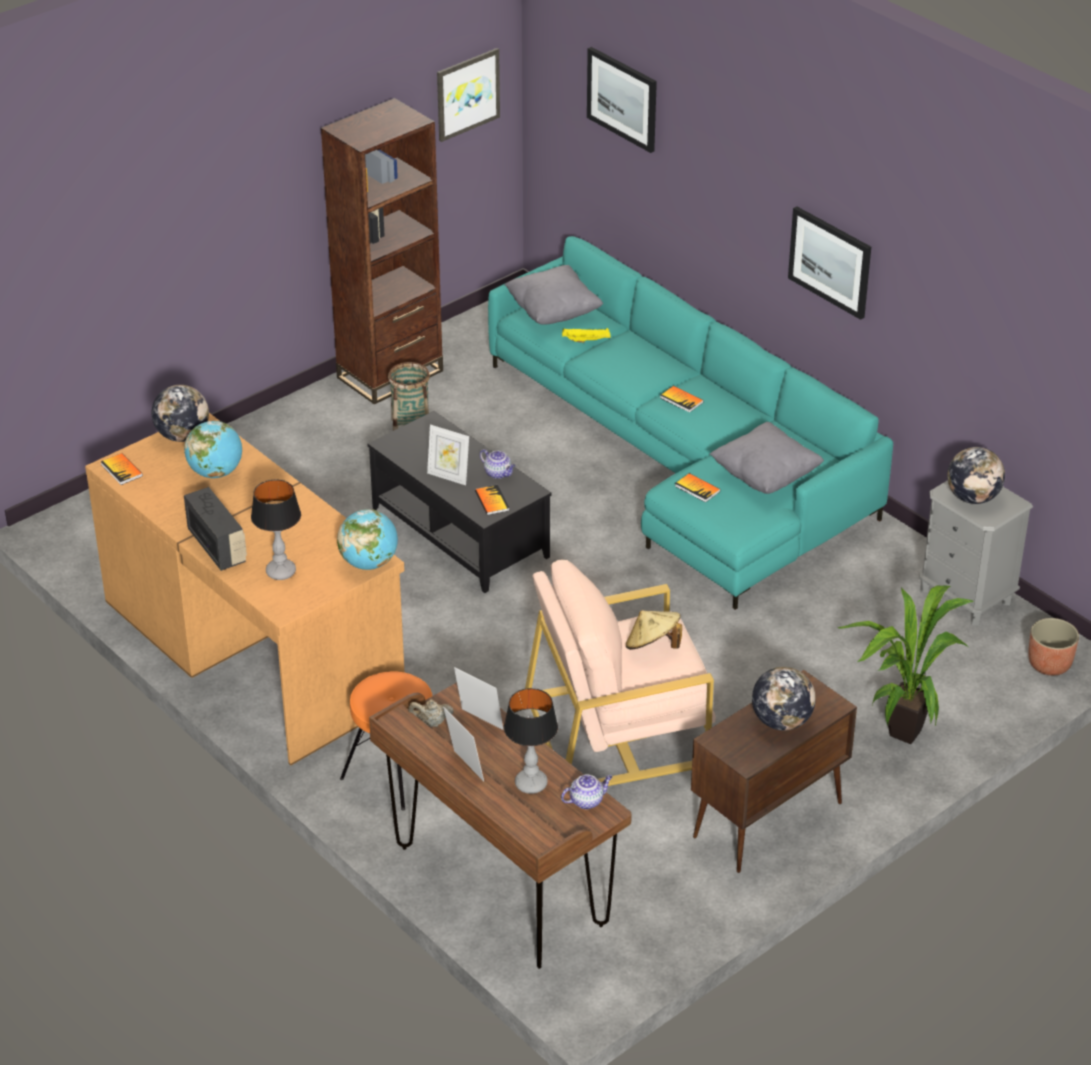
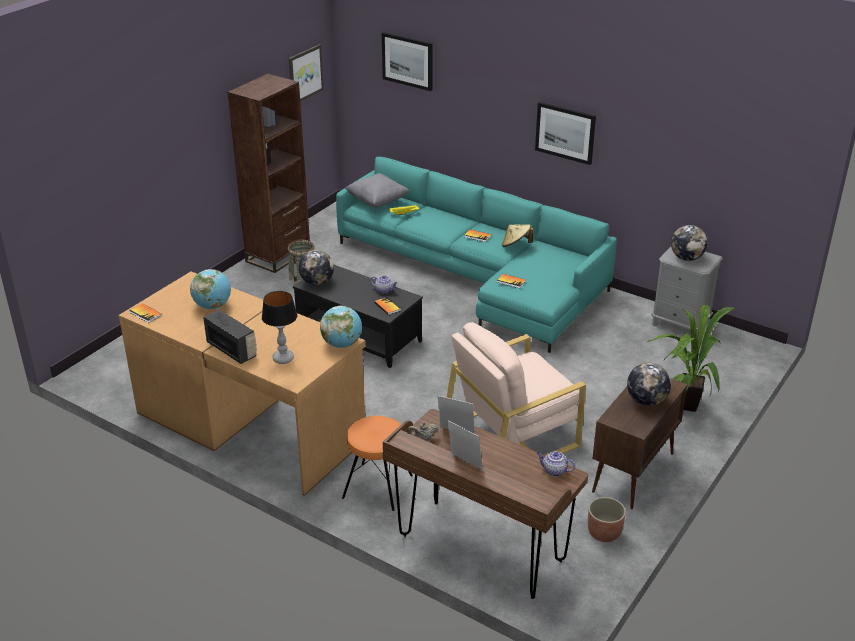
camera: 15 degrees left, 5 degrees down
(182, 436) = (181, 288): globe -> globe (317, 282)
(448, 476) = (353, 297): picture frame -> none
(531, 784) = (511, 467): table lamp -> none
(587, 801) = (554, 471): teapot -> teapot turned 120 degrees counterclockwise
(652, 646) = (532, 372): beige hat -> beige hat (516, 245)
(765, 476) = (548, 269): grey pillow -> none
(1049, 664) = (749, 353): planter -> planter (604, 533)

